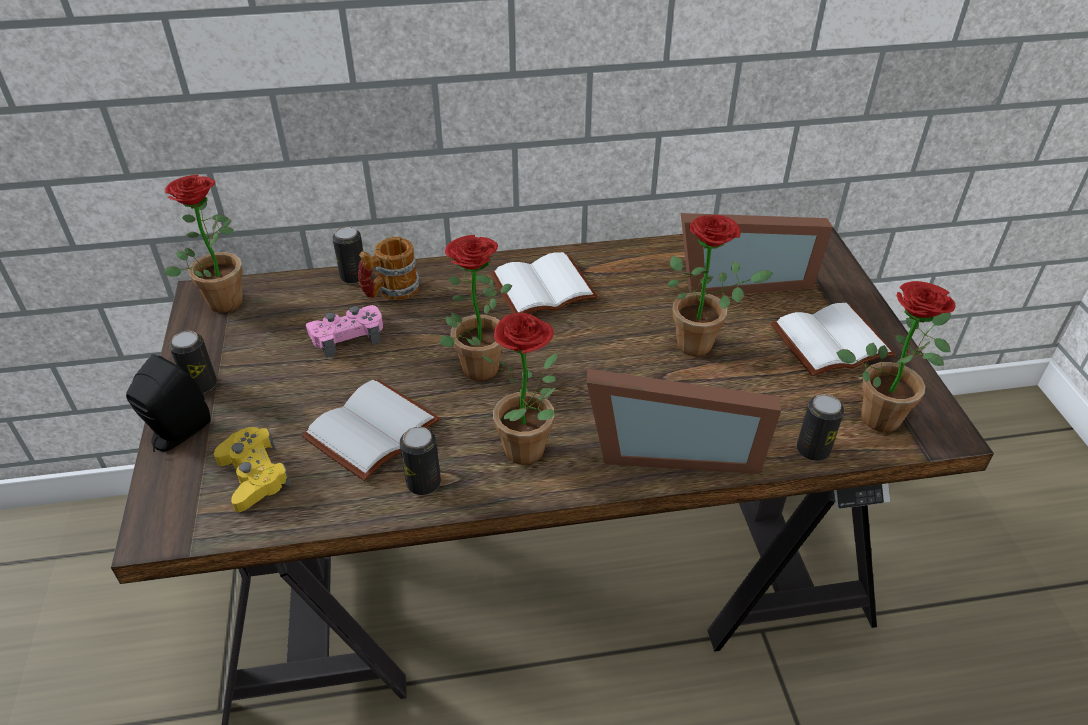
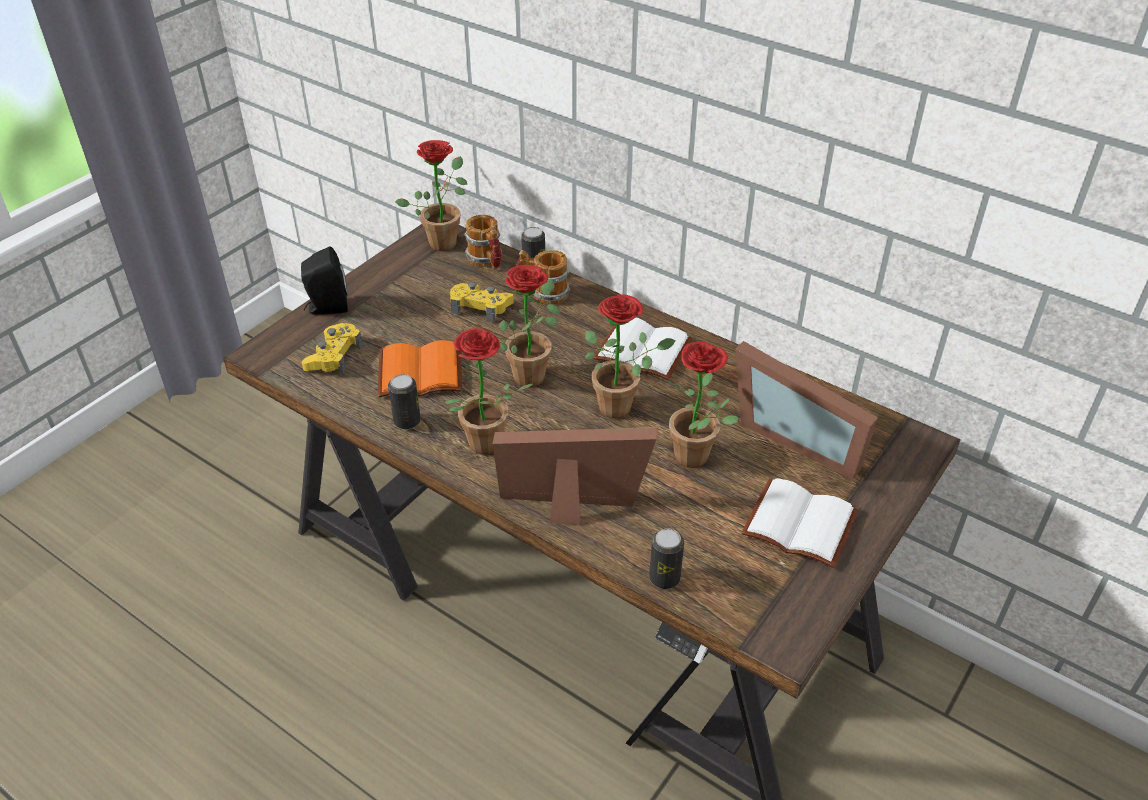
camera: 45 degrees right, 0 degrees up
(201, 385) = (371, 287): can -> none
(296, 293) = (487, 261): none -> mug
(347, 336) = (481, 306): pink game controller -> yellow game controller
(373, 433) = (418, 374): white book -> orange book
(672, 449) = (573, 507): picture frame -> picture frame turned 135 degrees clockwise
(882, 412) = (758, 595): potted plant -> potted plant (622, 406)

